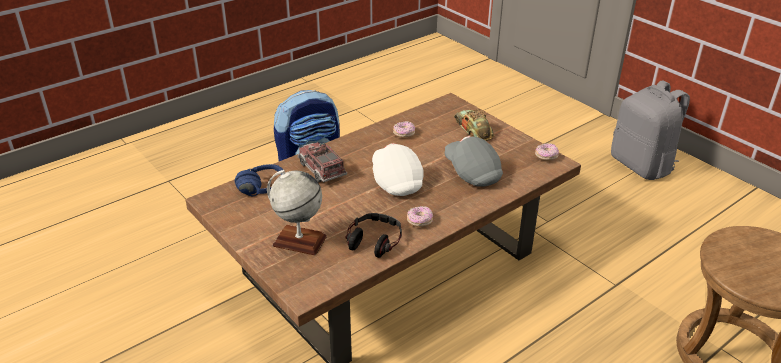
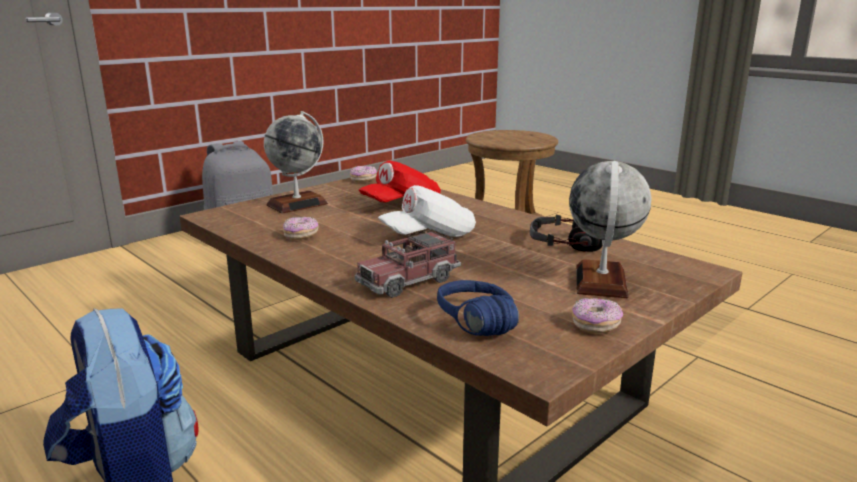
camera: 95 degrees left, 15 degrees down
(419, 221) = (513, 224): donut -> donut (595, 325)
(472, 173) = (401, 204): grey cap -> red cap
(473, 130) = (297, 204): toy car -> globe

